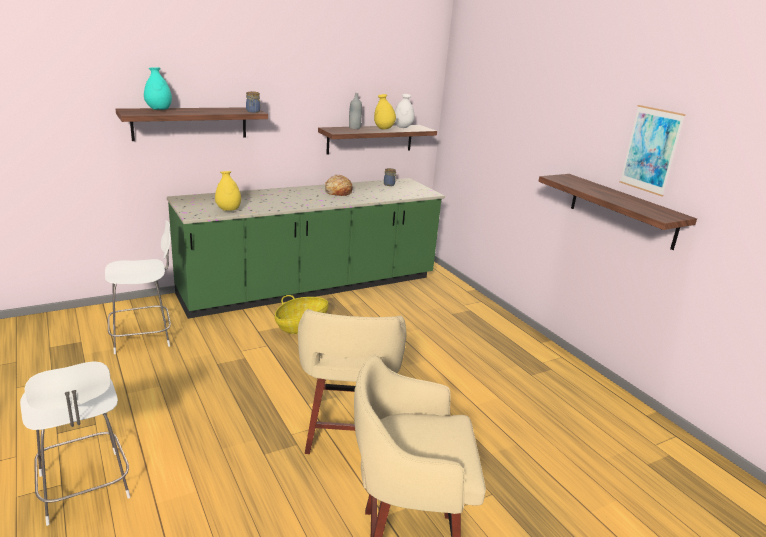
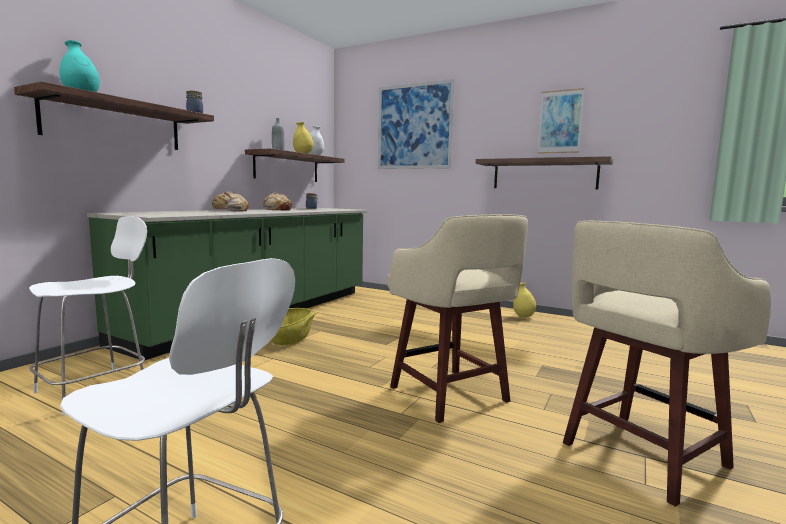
camera: 30 degrees left, 15 degrees down
(228, 210) = (188, 214): yellow vase -> yellow vase (523, 316)
(283, 196) = (230, 211): none -> bread
(510, 108) = (414, 126): none -> picture

